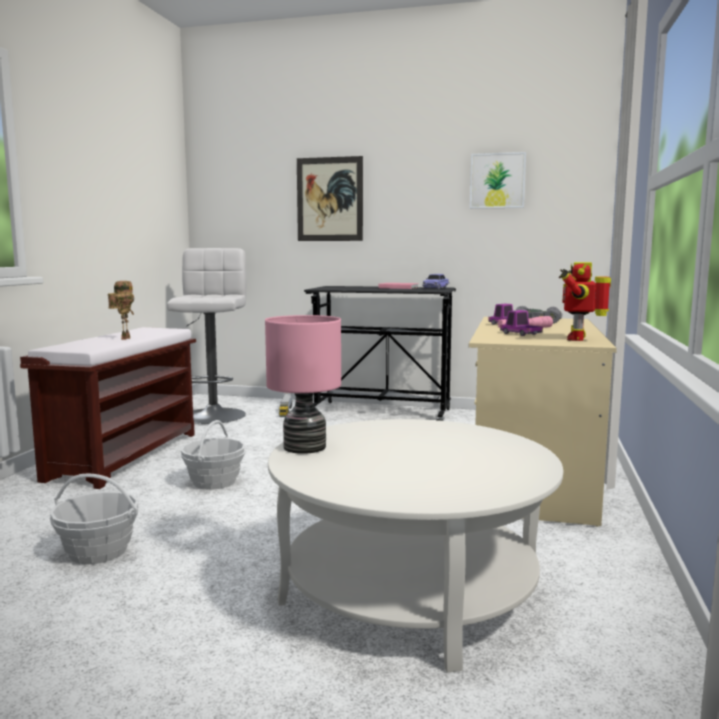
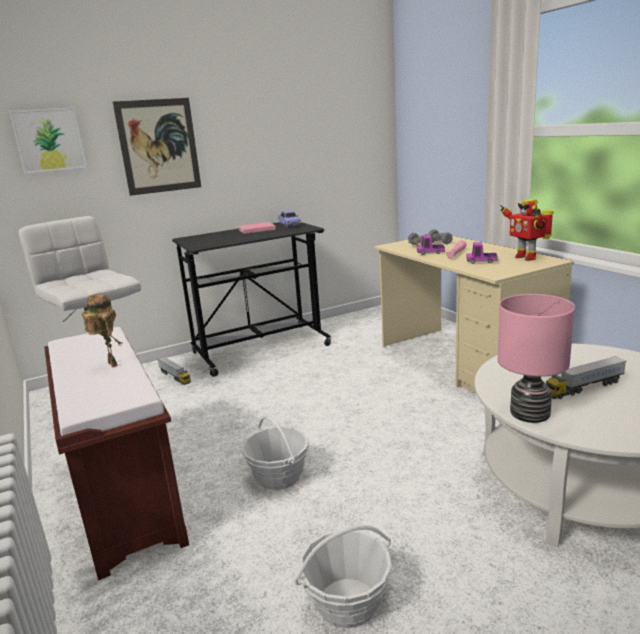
camera: 40 degrees left, 10 degrees up
(402, 453) = (584, 388): none -> toy truck
(497, 181) = (314, 119): picture -> picture (49, 140)

